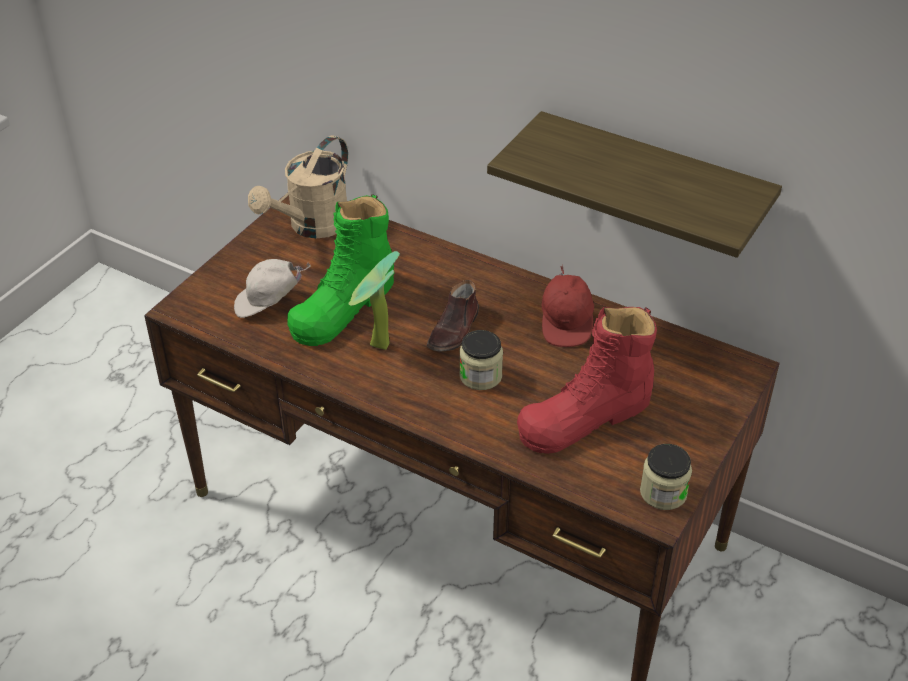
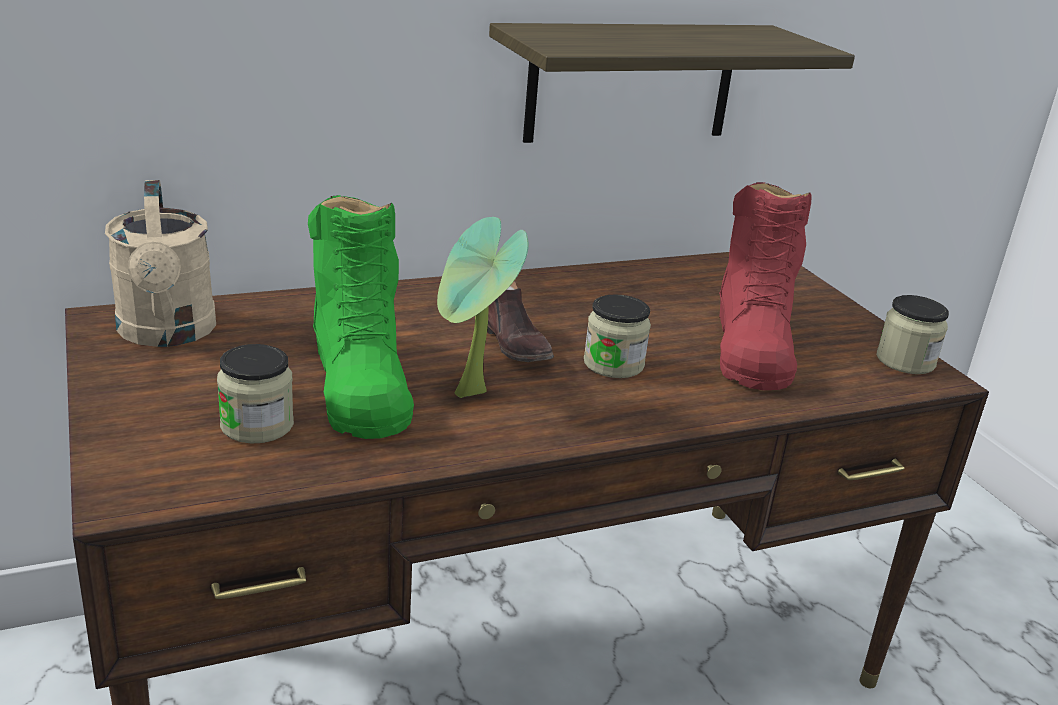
camera: 55 degrees left, 15 degrees down
(269, 304) = (257, 425): white cap -> jar
(566, 323) = (593, 292): red cap -> none

